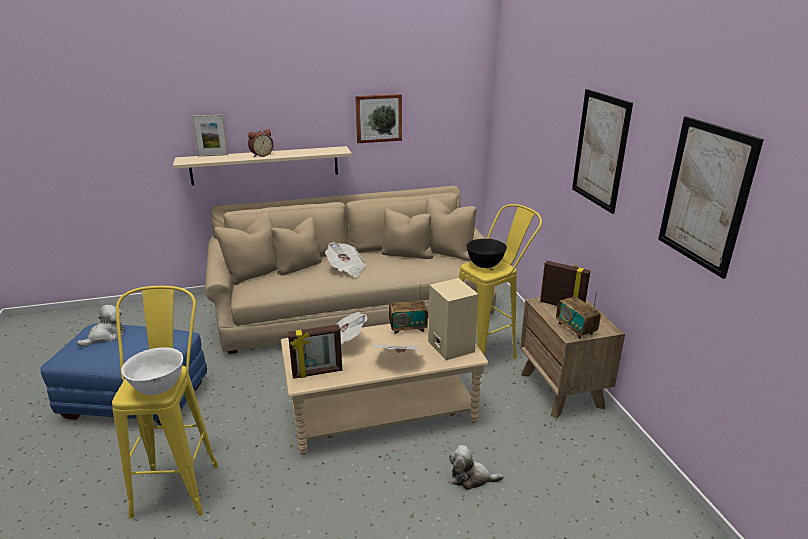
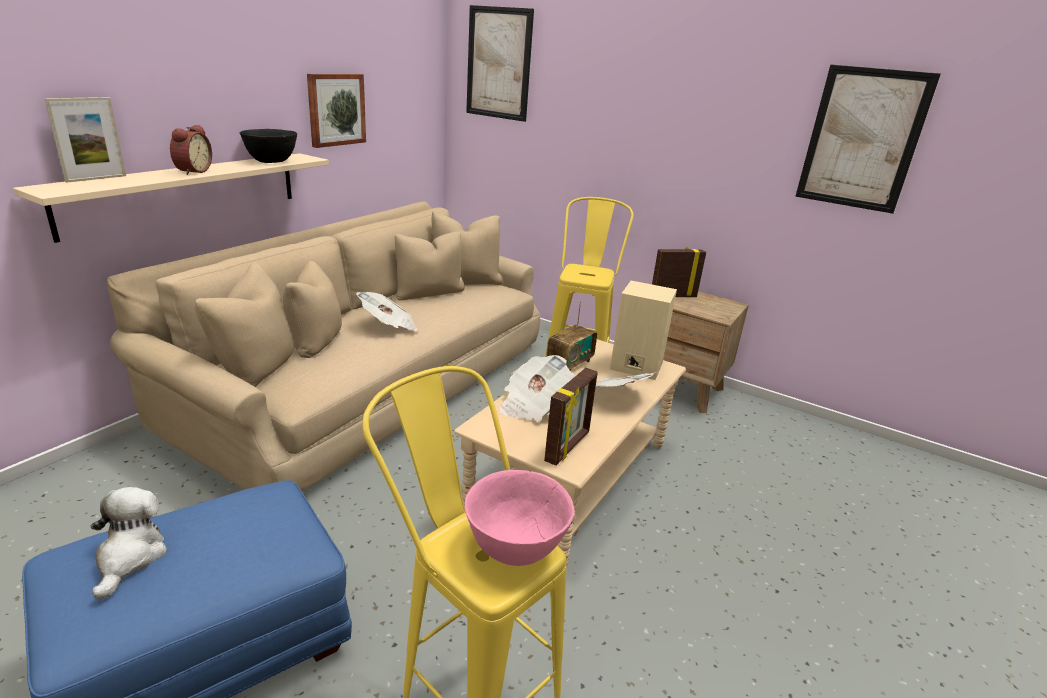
camera: 45 degrees left, 0 degrees up
(158, 388) = (516, 547): white bowl -> pink bowl
(471, 478) = (728, 497): plush toy -> none
(485, 265) = (582, 272): black bowl -> black bowl (272, 161)
(575, 329) = (716, 311): radio -> none
(600, 150) = (687, 119): picture -> picture (498, 63)

